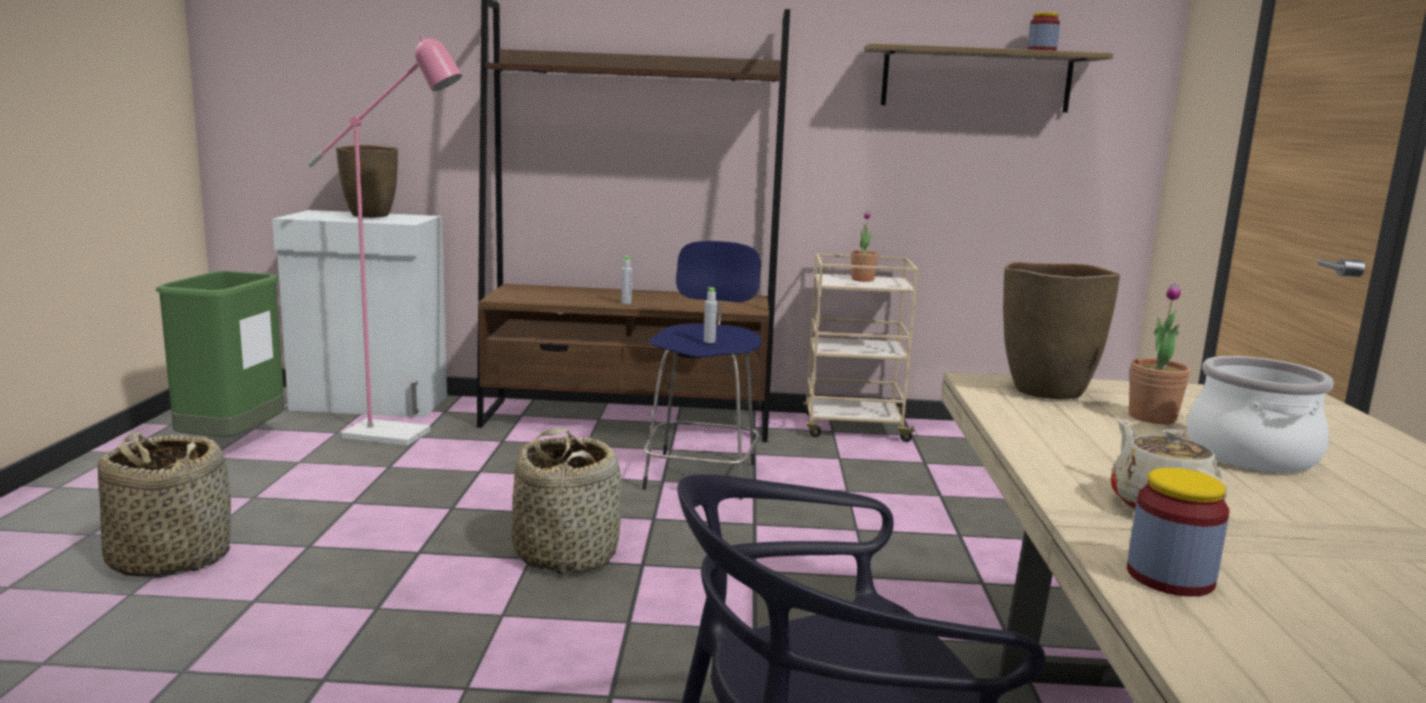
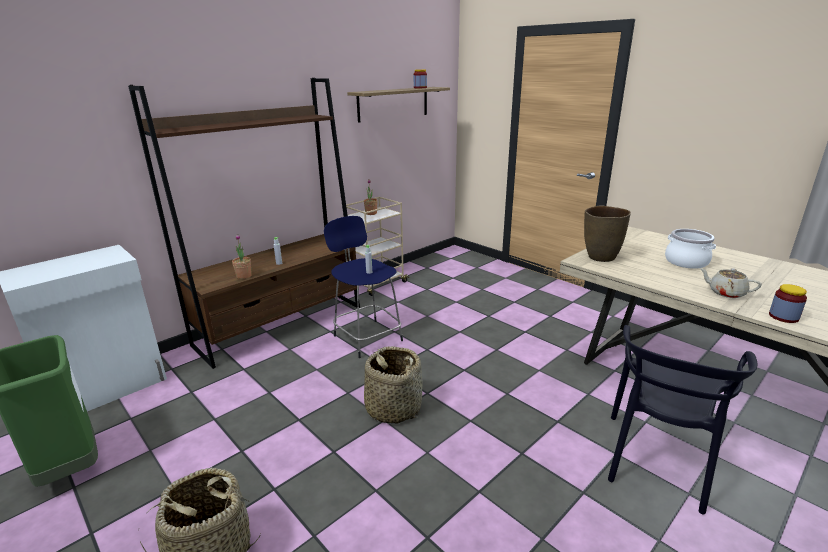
camera: 45 degrees left, 10 degrees up
(370, 215) = (71, 261): brown vase -> none
(400, 436) = (178, 397): pink floor lamp -> none
(1152, 417) = (641, 257): potted plant -> potted plant (244, 276)

